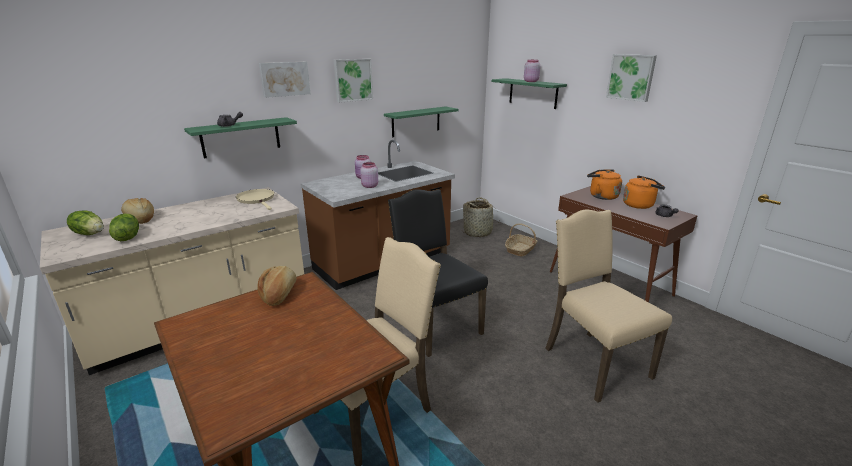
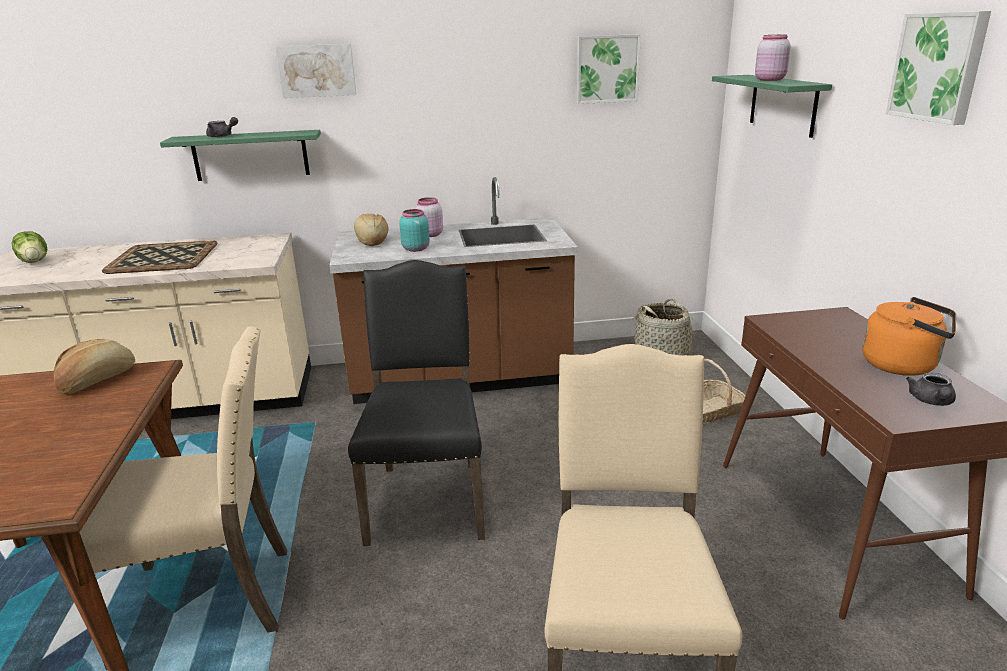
camera: 30 degrees right, 0 degrees up
(127, 237) = (54, 272): lettuce -> none
(139, 219) = (100, 252): bread -> bread (371, 241)
(204, 214) = (164, 257): none -> tray
(257, 199) = (248, 247): beige frying pan -> none
(352, 80) = (434, 74): picture -> picture (606, 69)
(369, 186) = (416, 248): pink jar -> turquoise jar
(416, 121) = (559, 150): green shelf -> none
(601, 196) = (837, 331): orange kettle -> none

